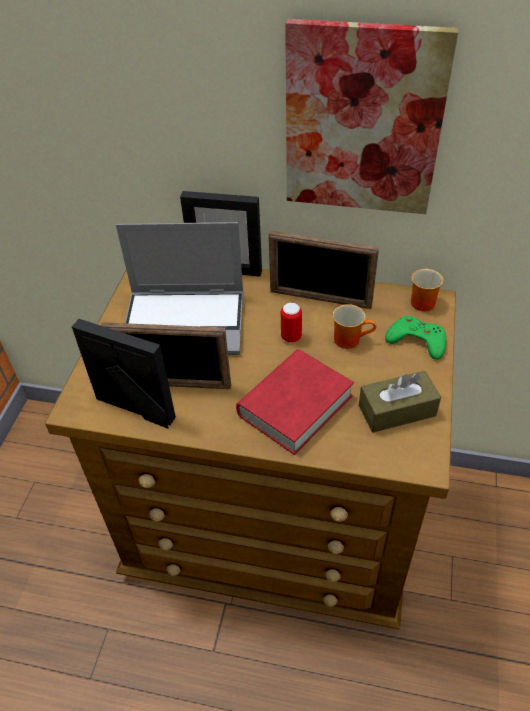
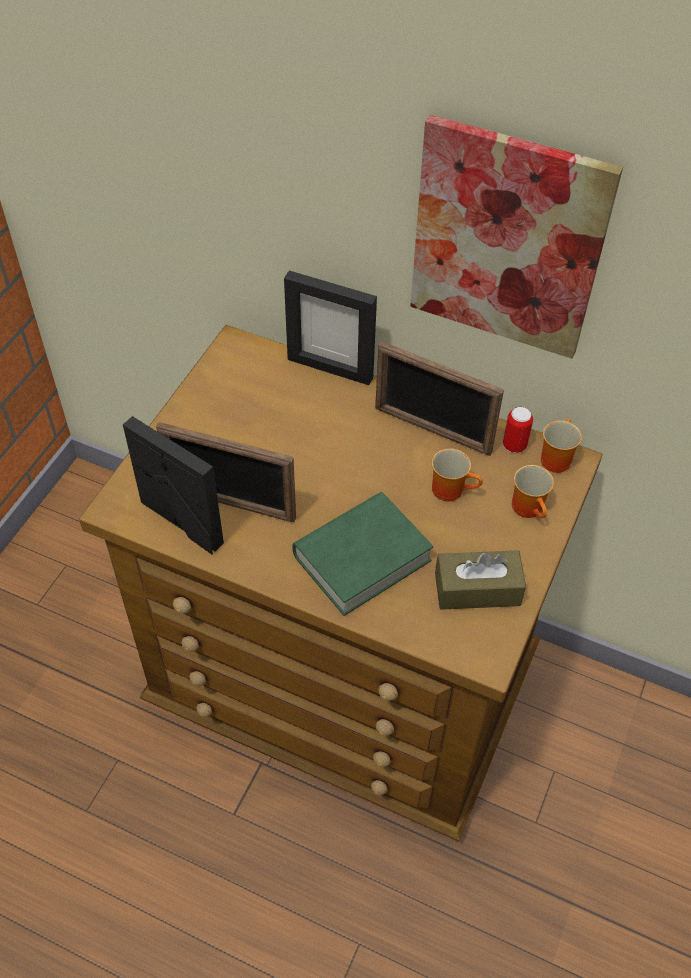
camera: 10 degrees right, 5 degrees up
(186, 323) = (264, 429): laptop -> none
(291, 337) = (382, 472): can -> can (514, 445)
(295, 405) = (362, 558): red book -> green book
(417, 340) = (531, 508): green game controller -> mug

